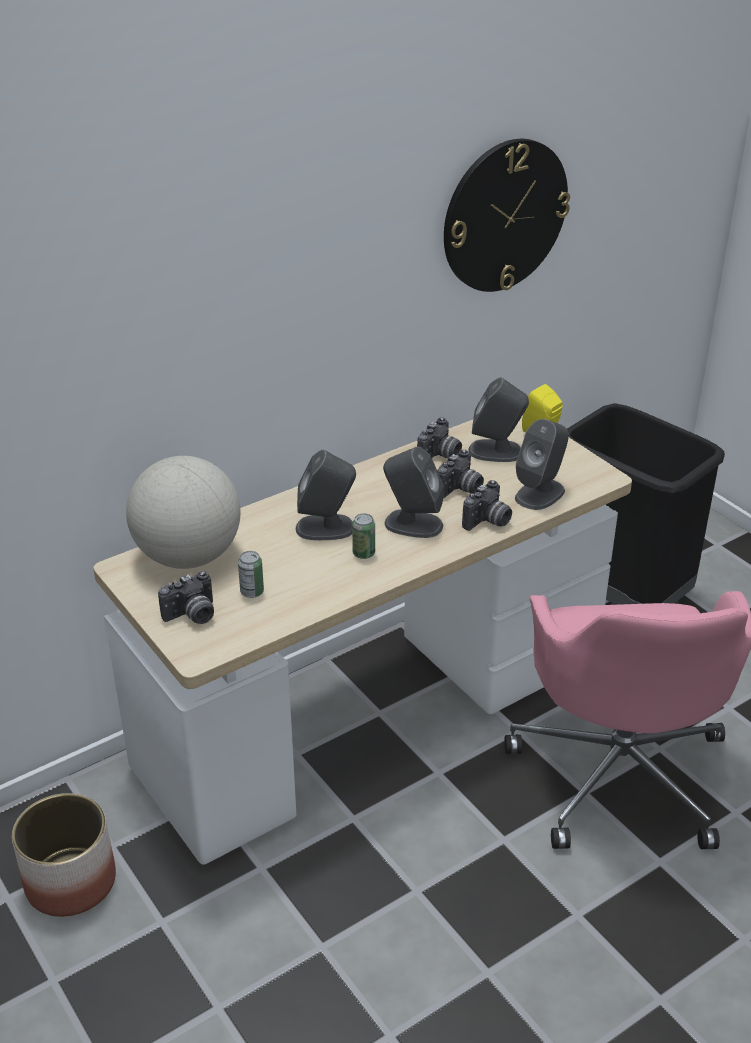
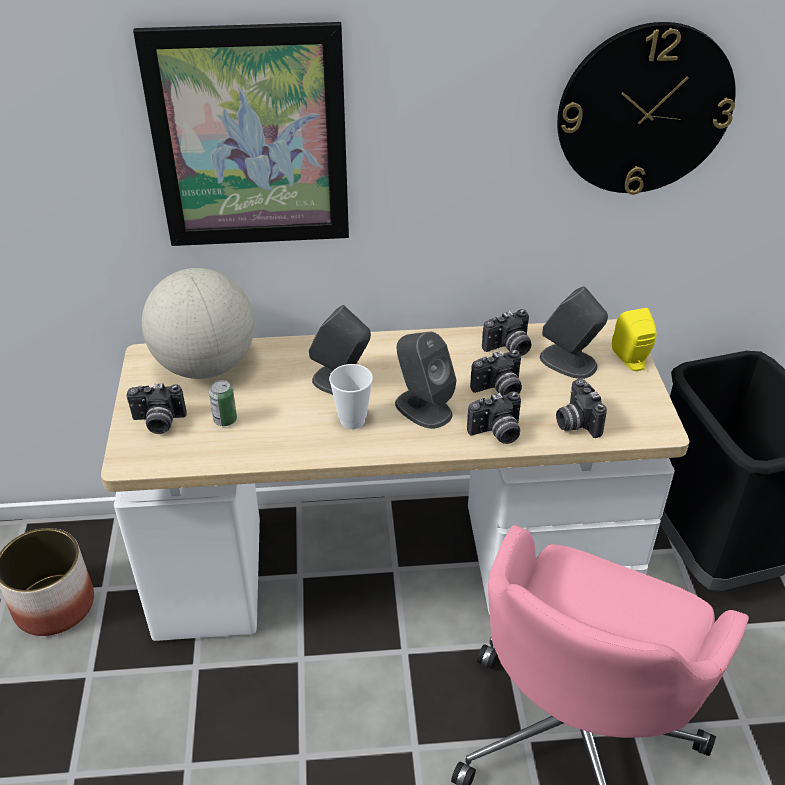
camera: 30 degrees right, 5 degrees up
(201, 318) = (250, 140): none -> picture
(363, 553) = (352, 420): can -> cup
(540, 493) = (575, 423): grey speaker -> camera

